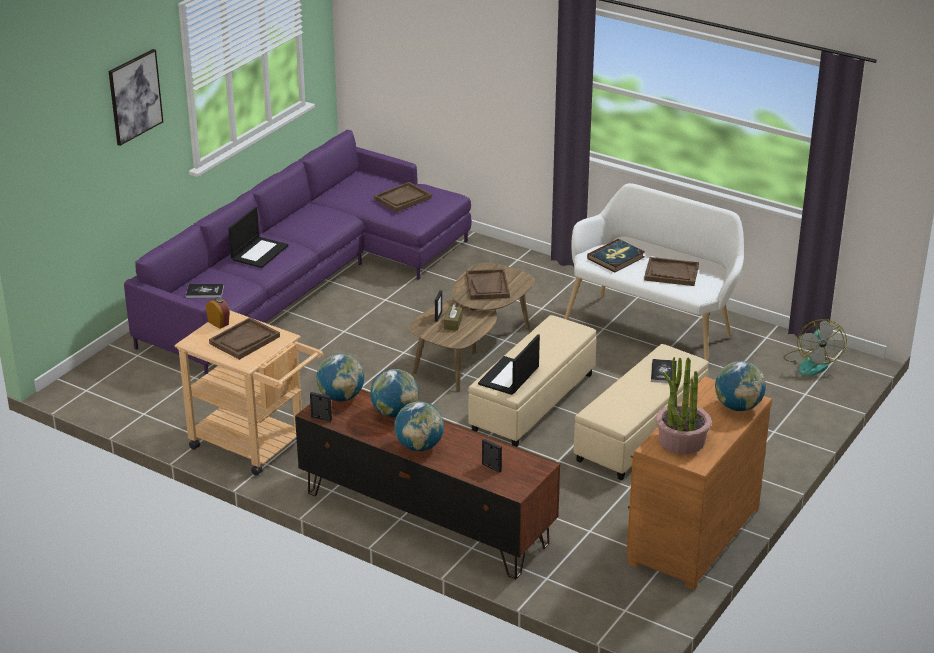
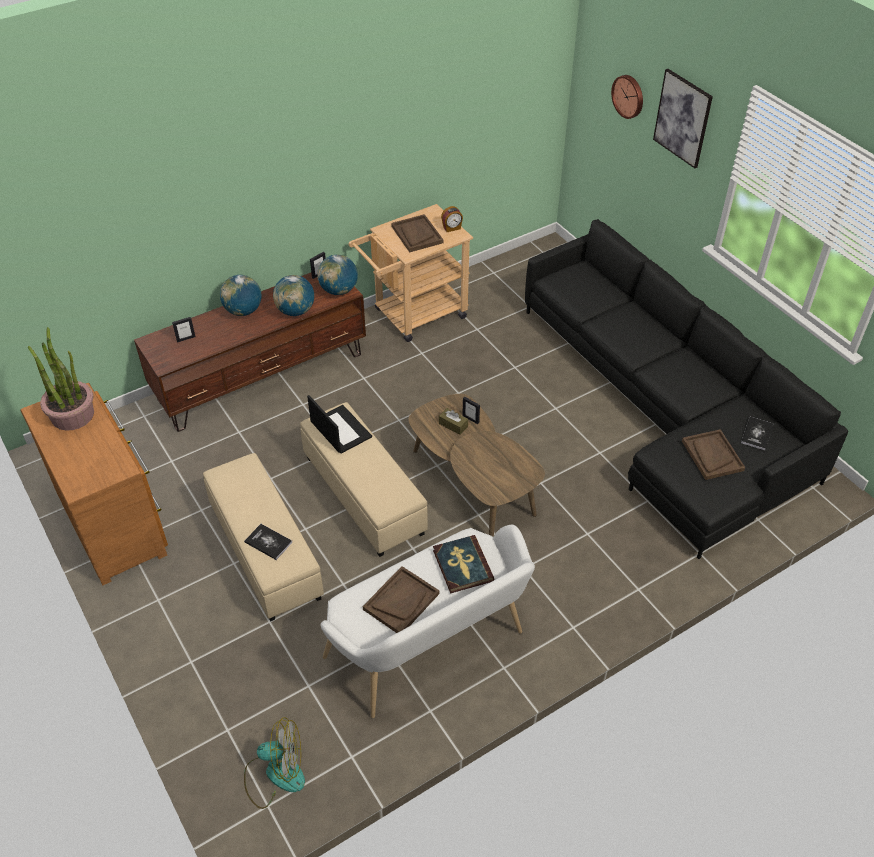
camera: 115 degrees right, 15 degrees up
(79, 140) = (629, 96): none -> wall clock
(205, 292) = (579, 280): book -> book (757, 434)
(259, 252) = (635, 325): laptop -> none
(307, 279) = (664, 409): purple sofa -> black sofa
(487, 286) = (494, 462): brown tray -> none
(738, 407) = (78, 473): globe -> none
(811, 363) = (275, 774): fan -> fan turned 150 degrees clockwise

